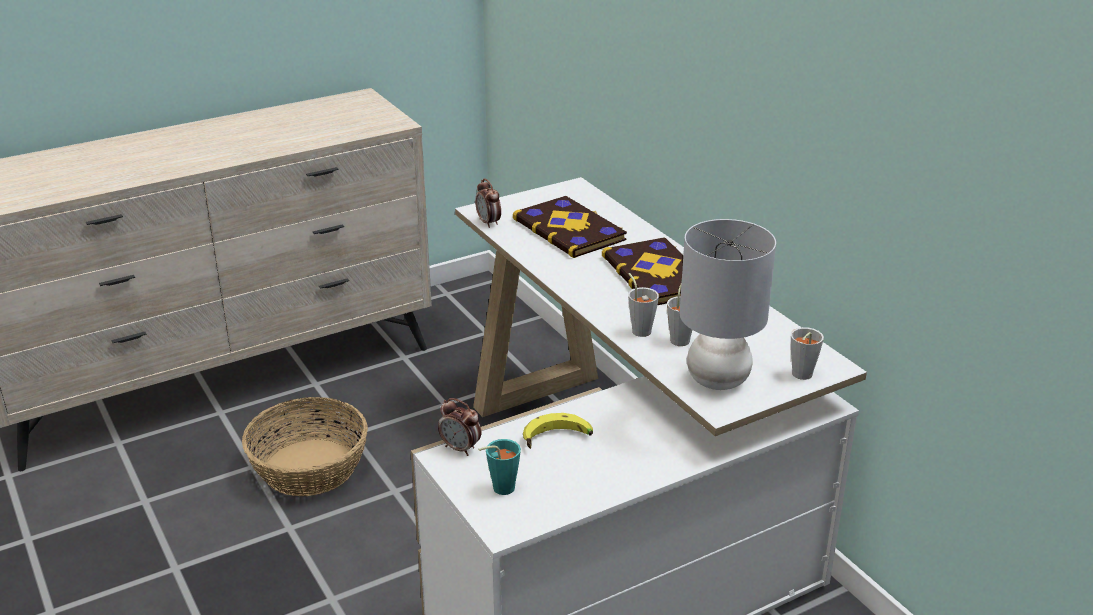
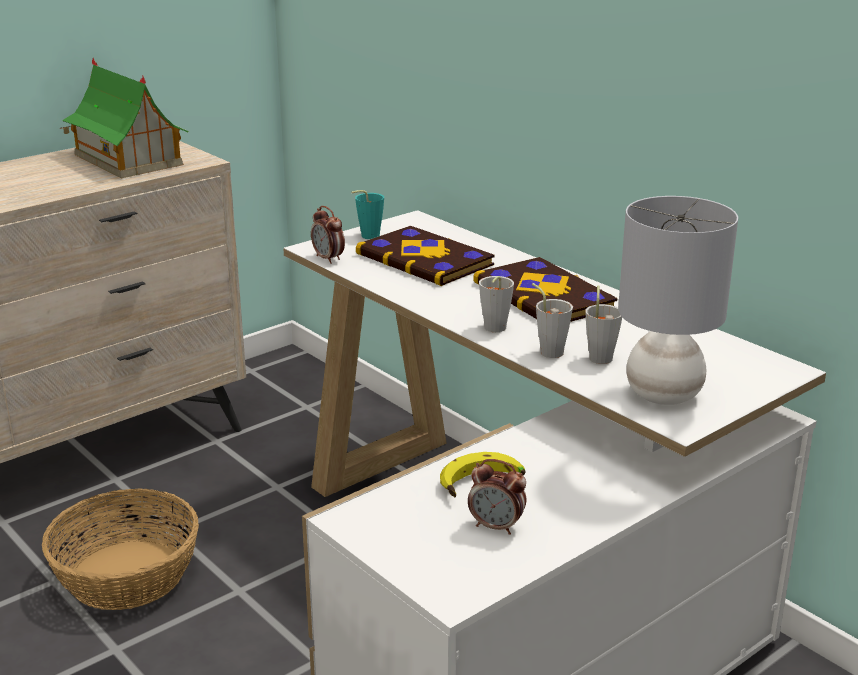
camera: 10 degrees left, 5 degrees down
(338, 118) = (127, 159): none -> toy house
(460, 448) = (365, 507): alarm clock -> alarm clock (496, 526)
(499, 489) = (430, 549): turquoise cup -> turquoise cup (366, 237)
(800, 376) = (755, 383): grey cup -> grey cup (493, 329)

